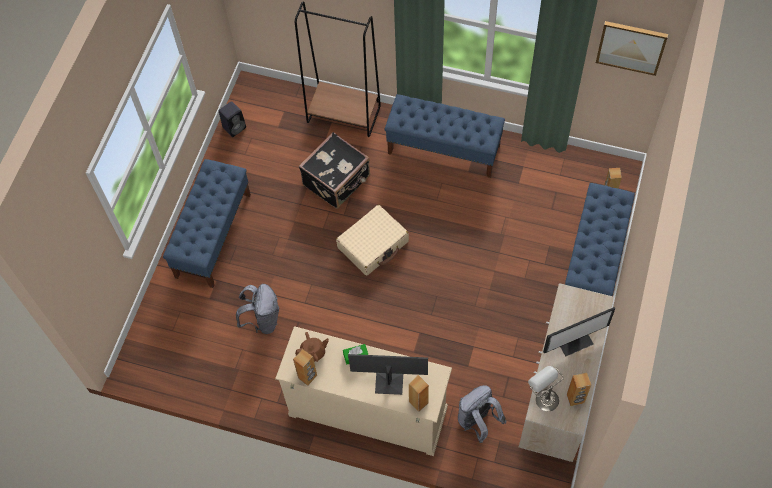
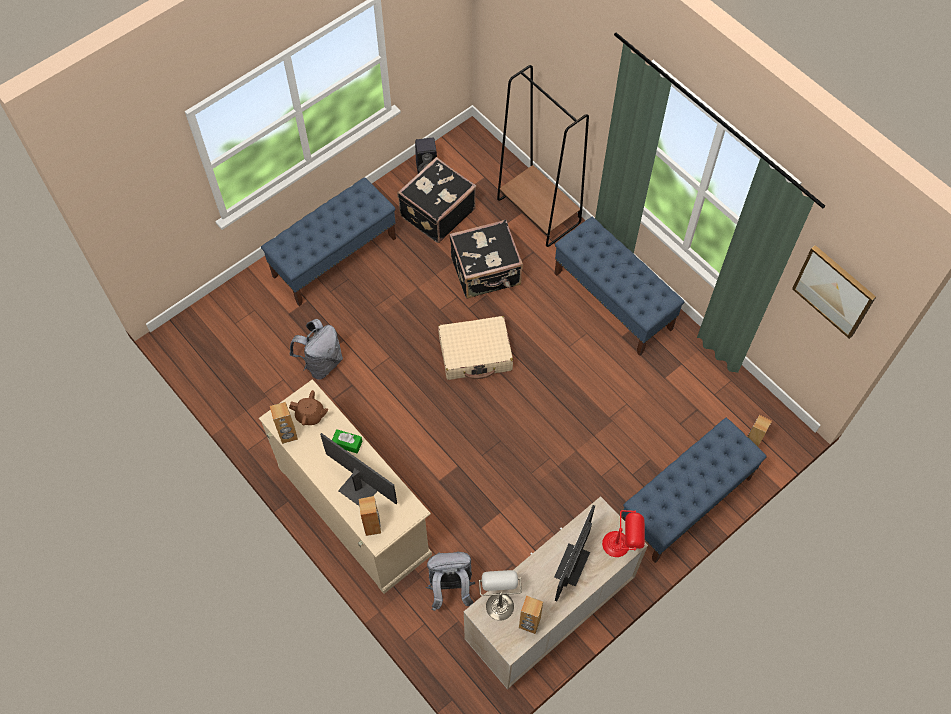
camera: 30 degrees right, 0 degrees up
(267, 158) = (436, 212): none -> black suitcase
(575, 341) = (572, 565): monitor -> monitor turned 105 degrees clockwise
(596, 306) = (622, 543): none -> red table lamp

